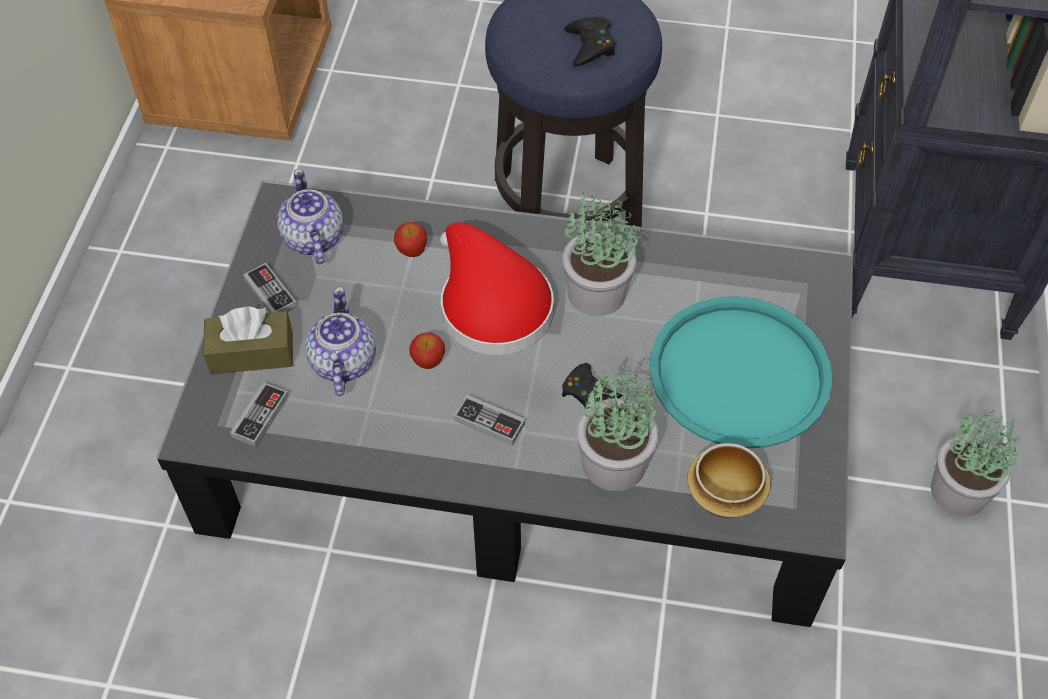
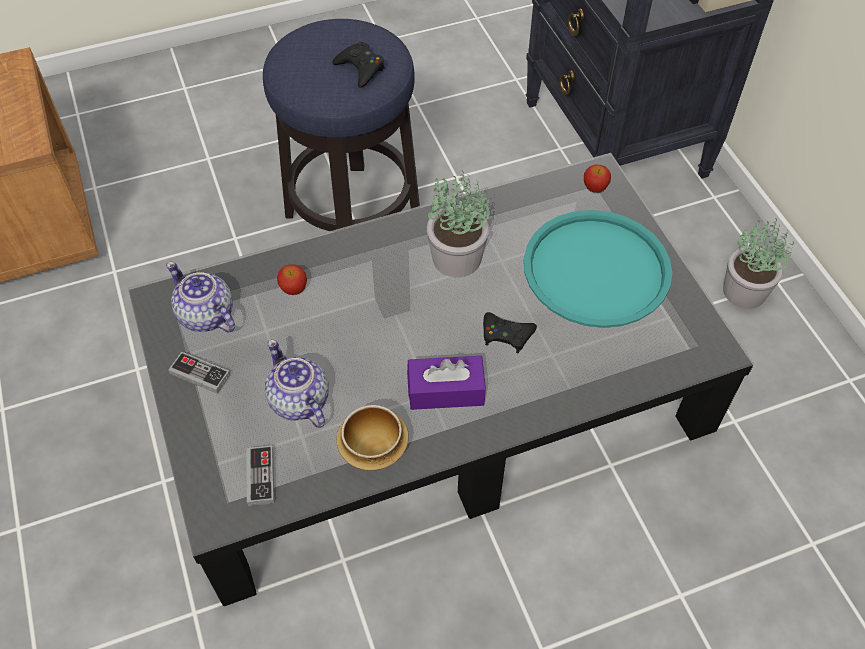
camera: 30 degrees left, 0 degrees up
(252, 353) = (217, 429): brown tissue box -> none
(428, 361) = (366, 367): apple -> apple (595, 188)
(489, 422) = (446, 391): game controller -> purple tissue box
(491, 304) = (384, 302): red hat -> none
(615, 464) = (558, 376): potted plant -> none
(724, 497) = (648, 362): bowl -> bowl (374, 452)

